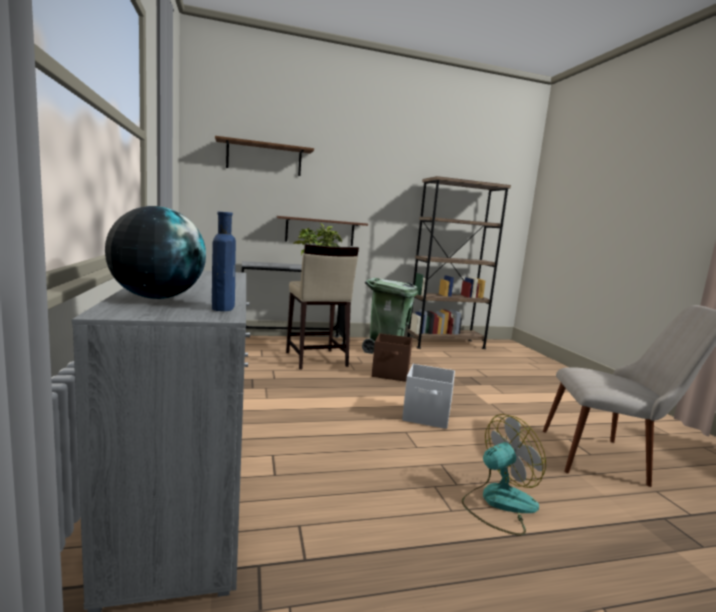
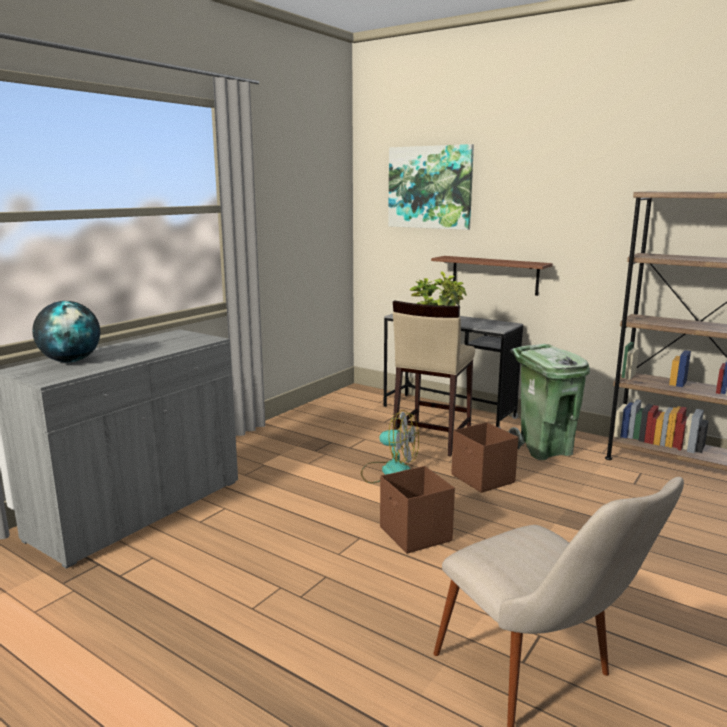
camera: 50 degrees right, 5 degrees up
(223, 307) = (74, 373): blue bottle -> none
(264, 158) = (430, 187): brown shelf -> picture
(427, 416) = (415, 534): white storage box -> brown storage box
(498, 503) = (298, 628): fan -> fan (389, 471)

